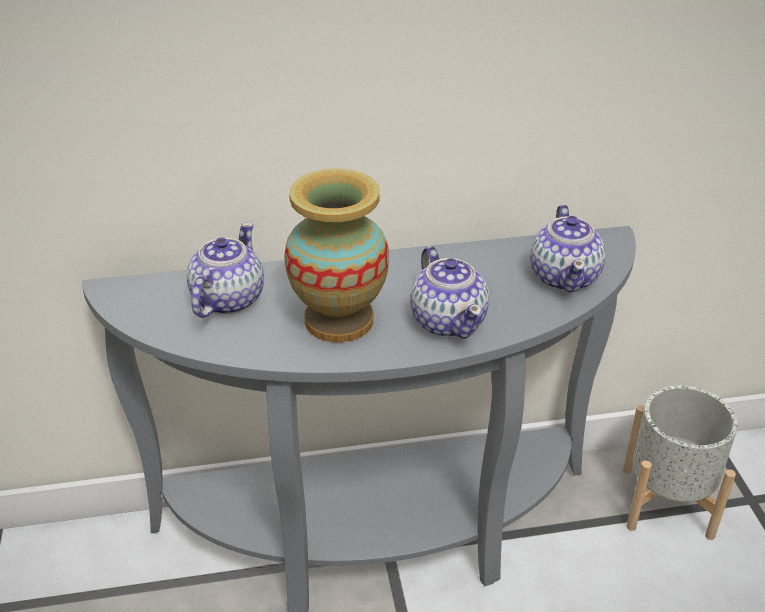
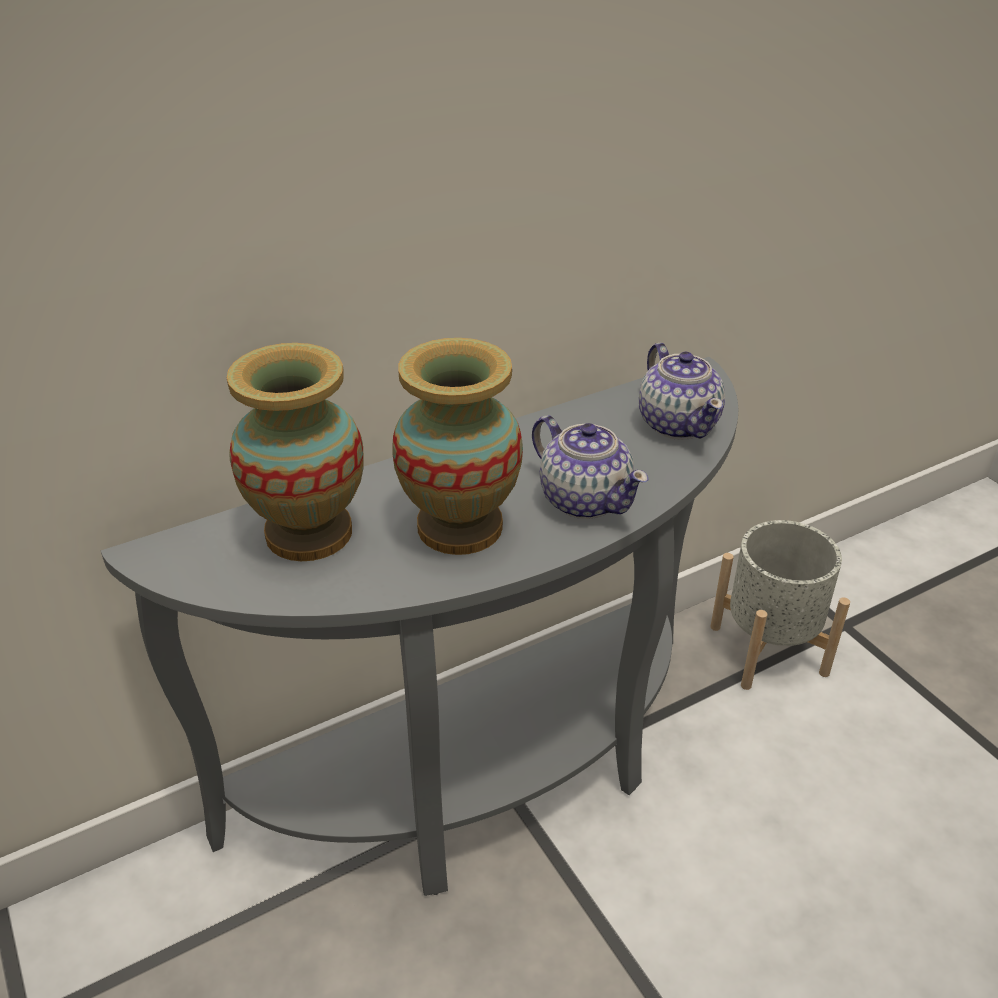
camera: 20 degrees left, 0 degrees up
(227, 300) = (308, 533): teapot -> vase

